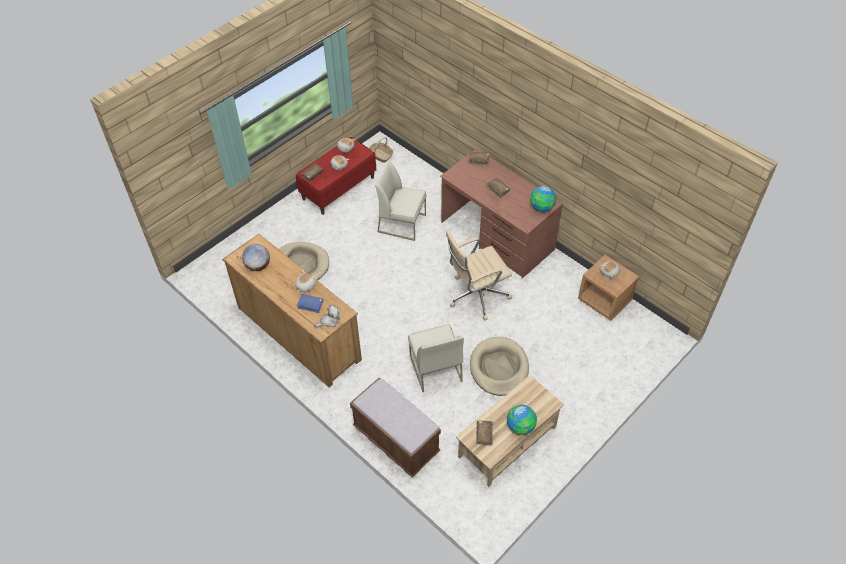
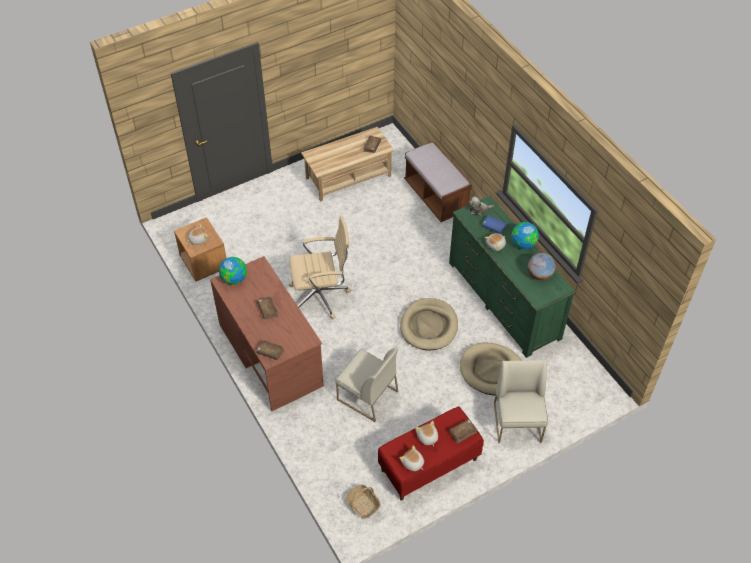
camera: 165 degrees left, 0 degrees up
(298, 333) = (503, 300): brown dresser -> green dresser
(435, 368) = (385, 241): white chair -> white chair (518, 422)
(499, 368) = (330, 229): beige dog bed -> beige dog bed (429, 326)
(520, 427) = (342, 145): globe -> globe (523, 244)

